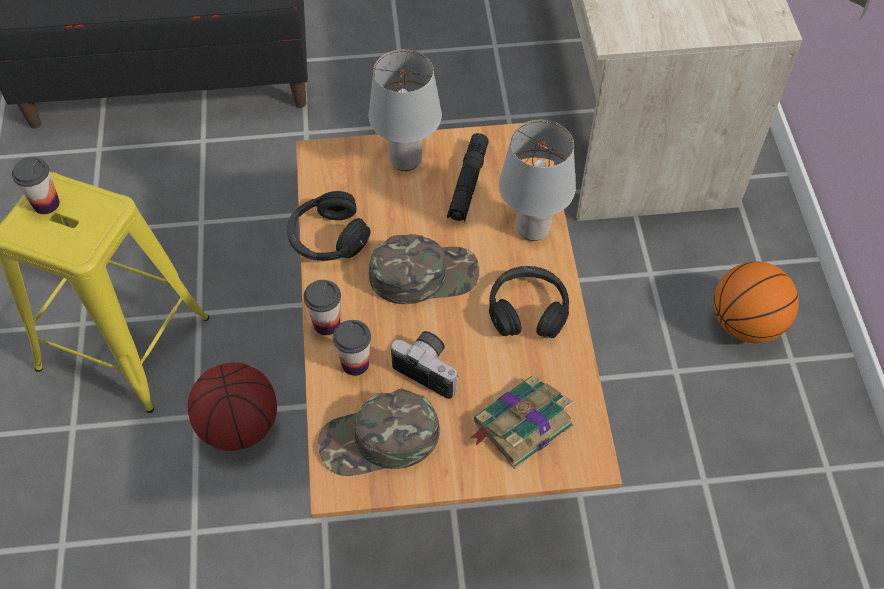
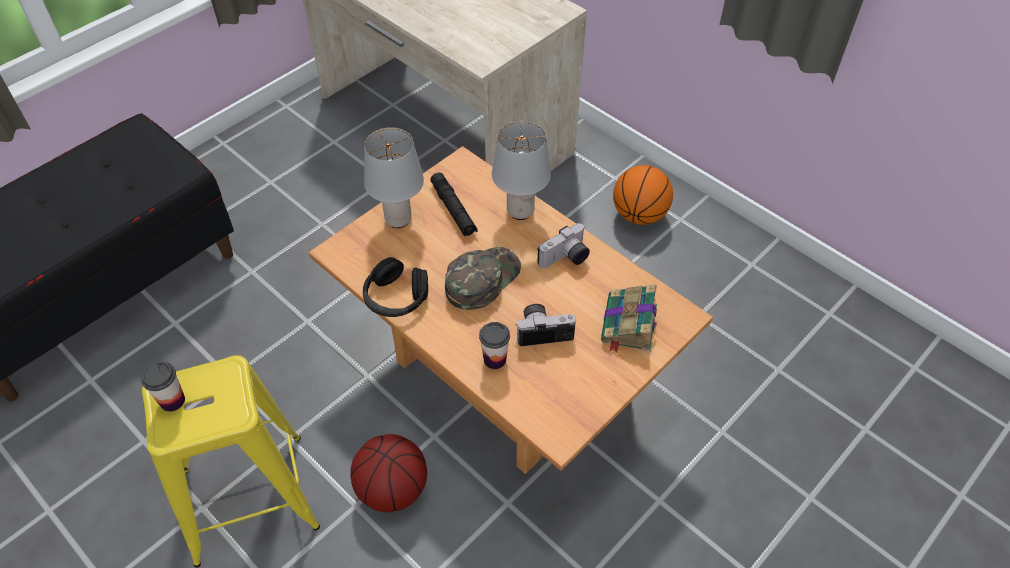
camera: 40 degrees left, 5 degrees down
(327, 324) = (451, 349): cup -> none
(379, 440) = (557, 393): green cap -> none
(527, 310) = (565, 259): black headphones -> camera

